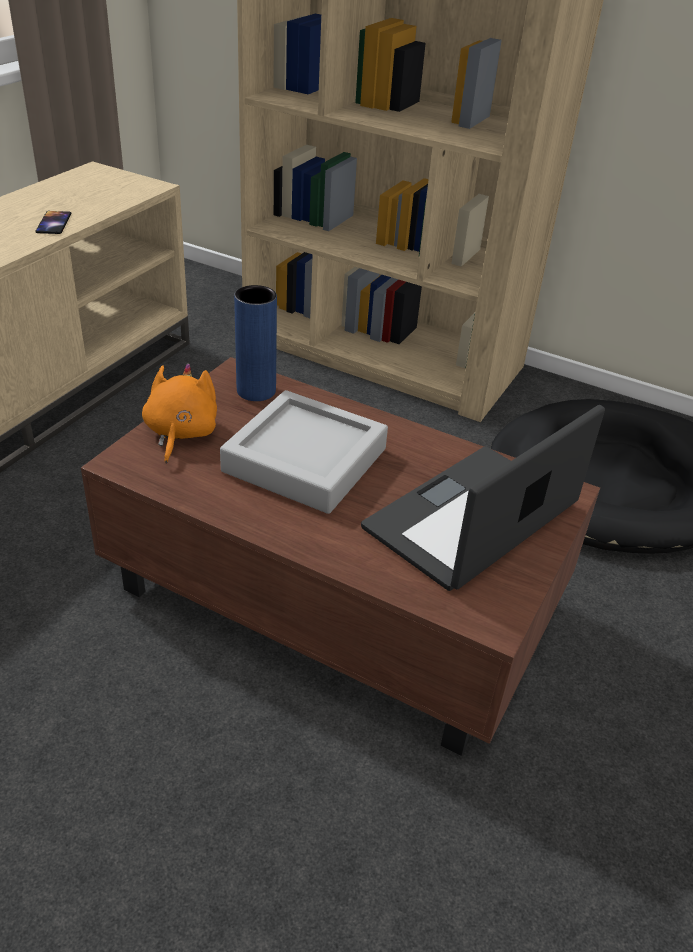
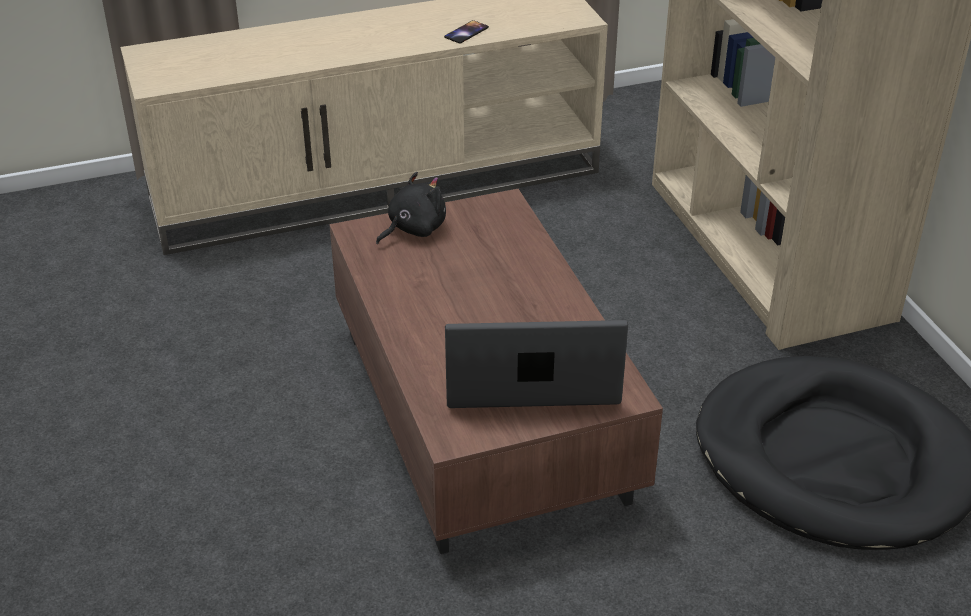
camera: 45 degrees right, 0 degrees up
(180, 433) = (413, 229): orange plush toy -> black plush toy
(256, 391) = (502, 221): blue vase -> none
(305, 460) = (470, 284): grey tray -> none

